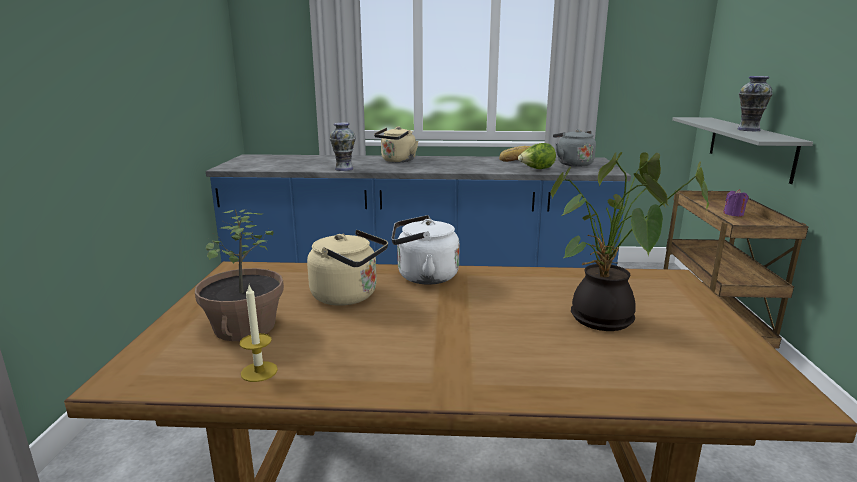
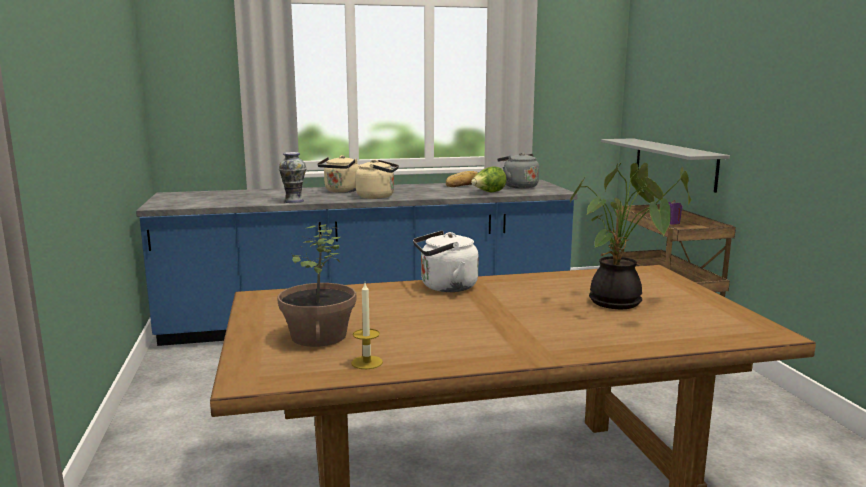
camera: 15 degrees left, 5 degrees down
(349, 296) = (391, 306): beige kettle -> beige kettle (378, 197)
(749, 130) = (674, 147): vase -> none

